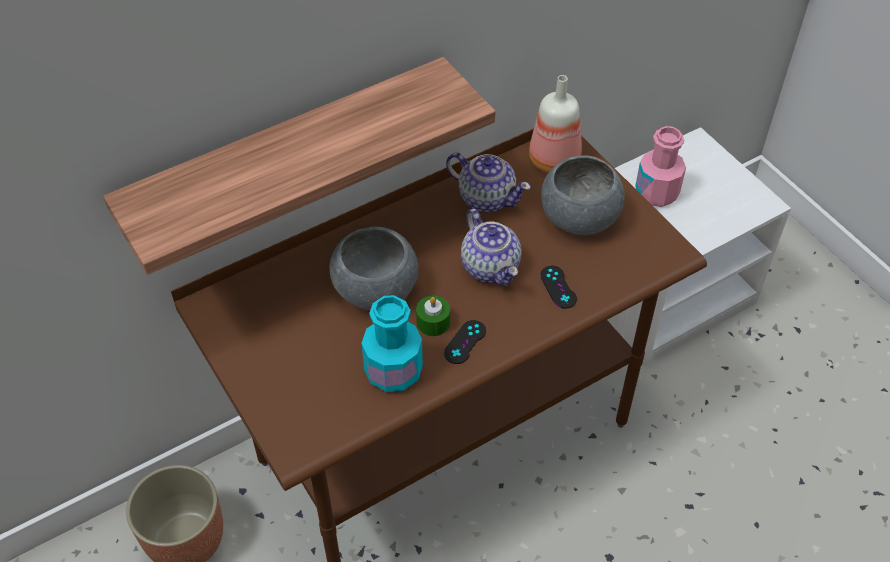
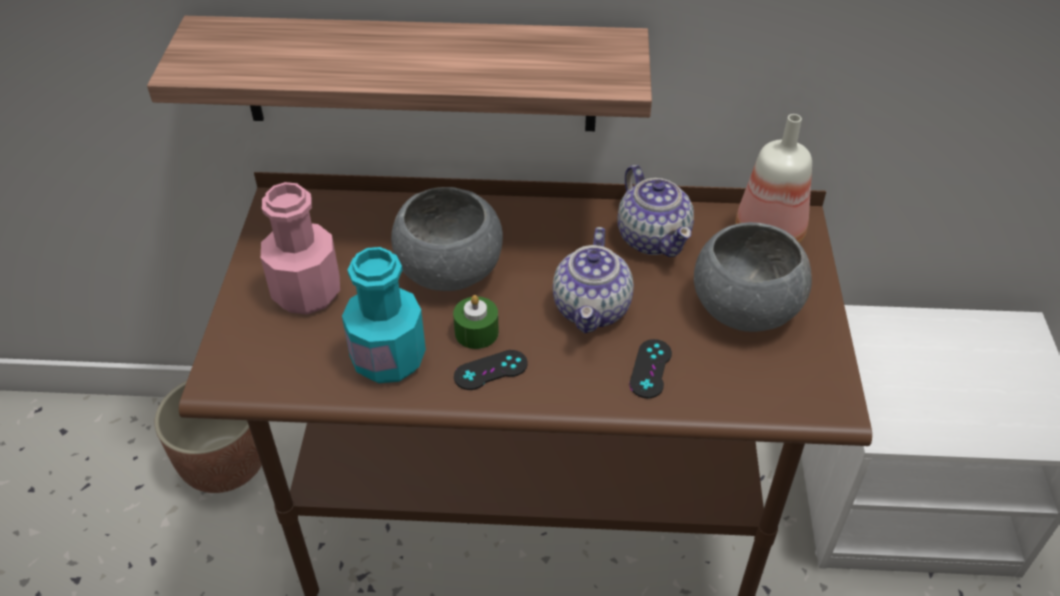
camera: 35 degrees right, 5 degrees down
(656, 193) = (923, 357): pink bottle -> pink bottle (307, 292)

